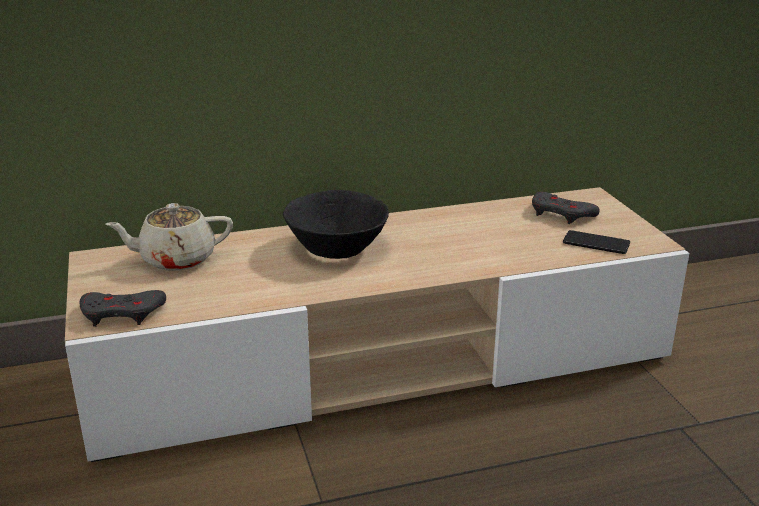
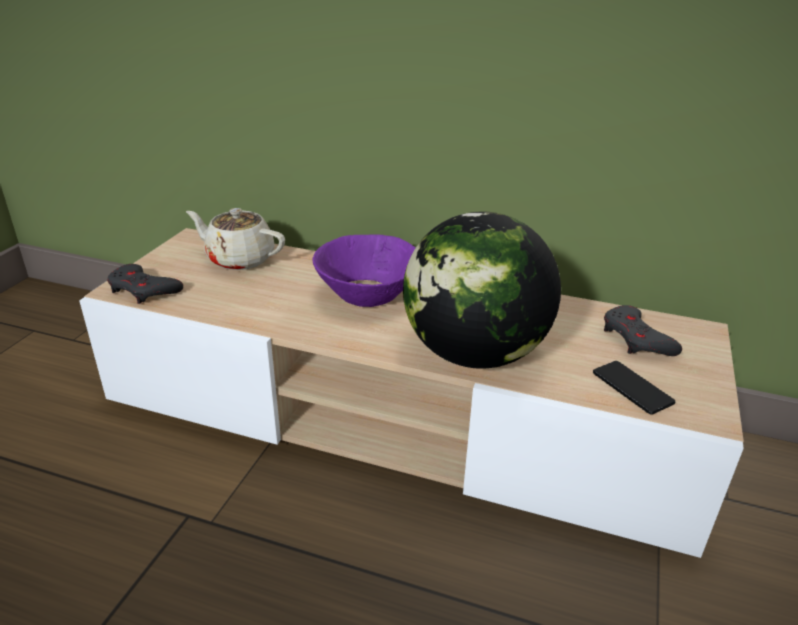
camera: 35 degrees right, 5 degrees up
(337, 248) = (367, 294): black bowl -> purple bowl
(475, 259) = (474, 354): none -> globe

